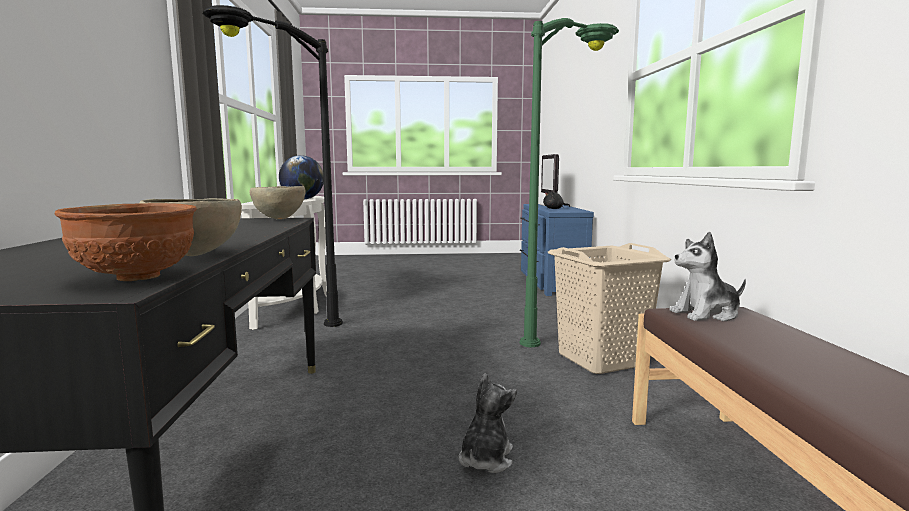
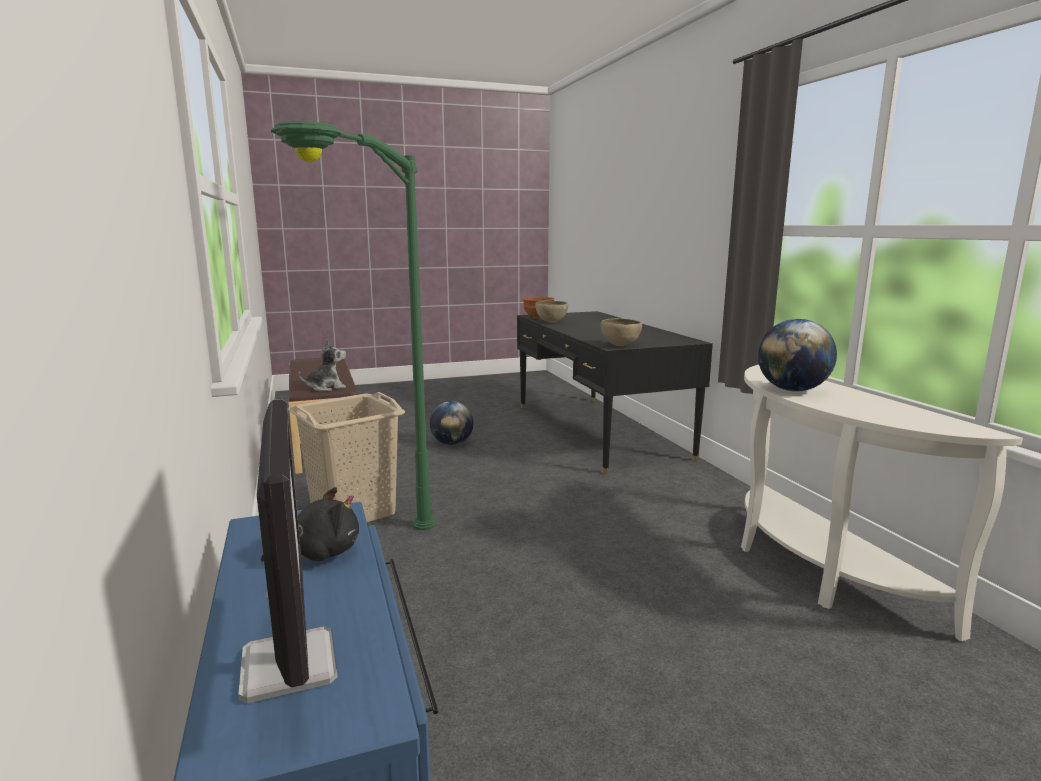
camera: 165 degrees right, 5 degrees up
(276, 337) = (704, 502): black floor lamp -> none
(485, 459) = (452, 443): plush toy -> globe

